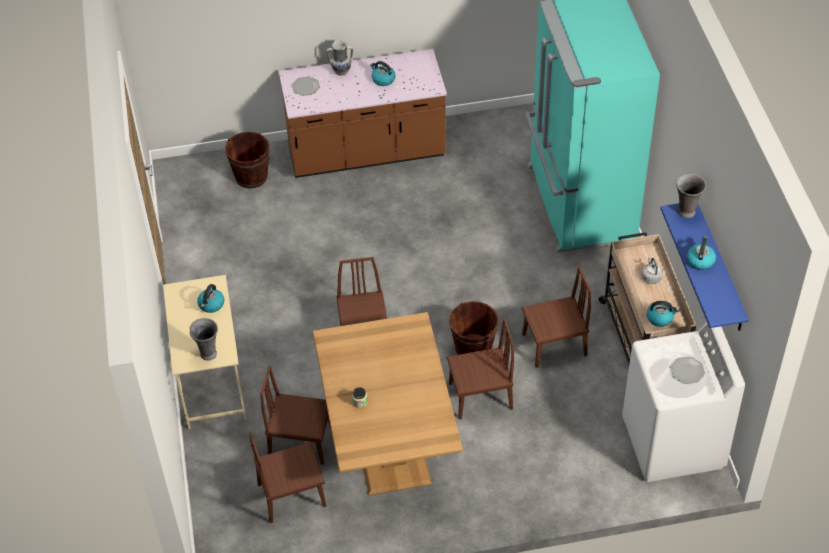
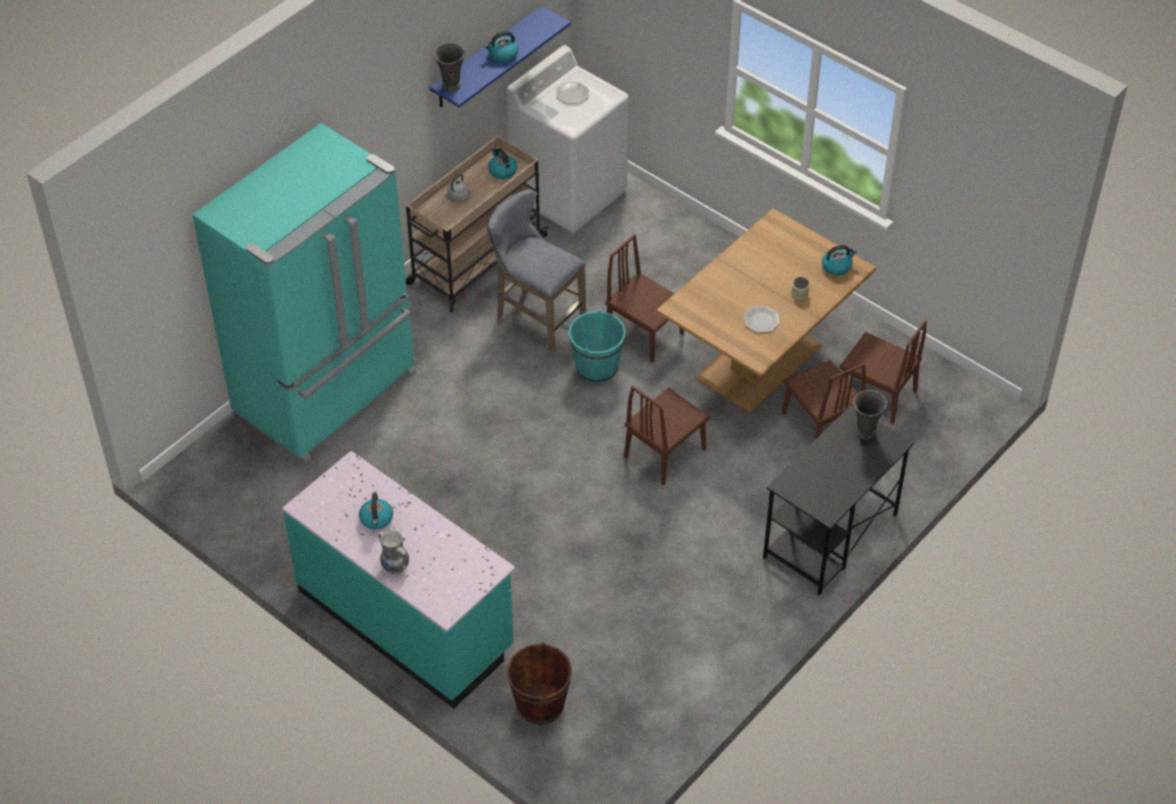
camera: 130 degrees left, 0 degrees up
(211, 305) = (812, 470): kettle -> kettle (837, 266)
(211, 380) = (830, 537): beige desk -> black desk
(305, 87) = (451, 583): plate -> plate (761, 320)
(366, 153) = (406, 619): brown counter -> turquoise counter
(473, 349) = (597, 368): brown bucket -> turquoise bucket
(554, 345) = (536, 316): brown chair -> grey stool

